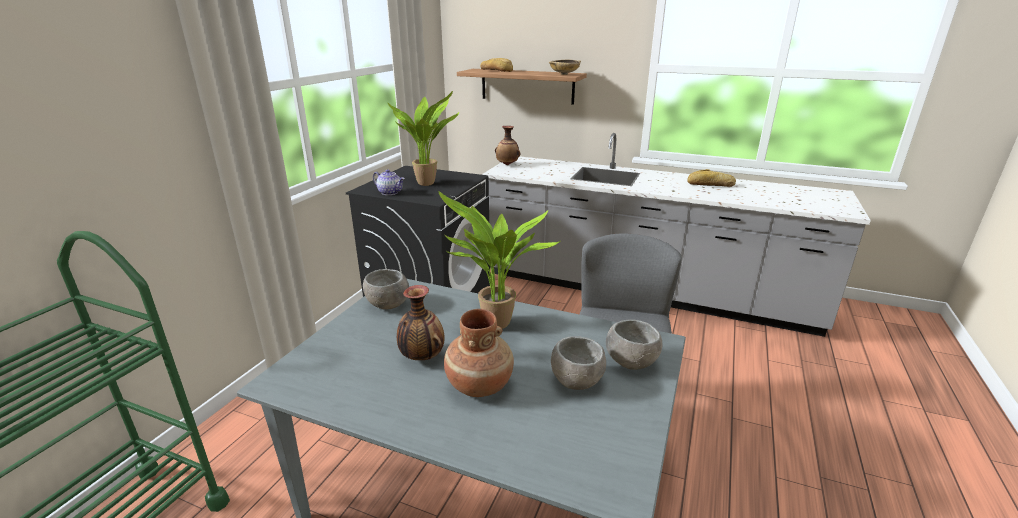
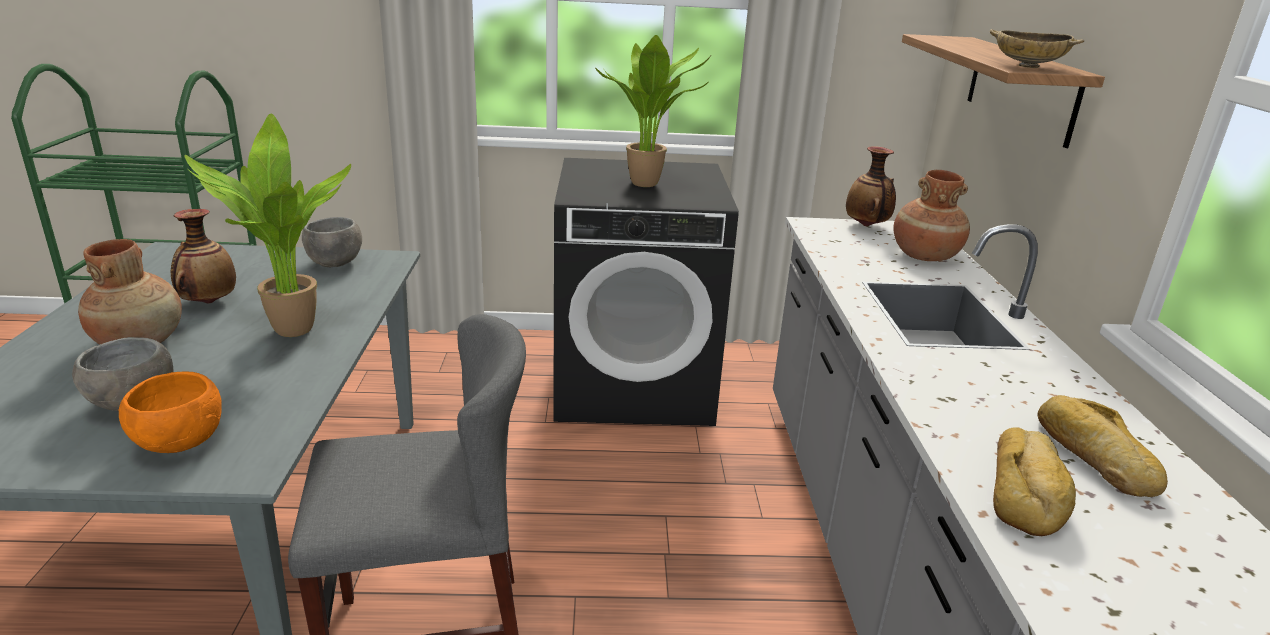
camera: 65 degrees right, 0 degrees up
(390, 192) = (585, 174): teapot -> none
(496, 70) = (974, 43): bread -> bread (1027, 490)
(549, 165) = (924, 256): none -> brown vase
(630, 362) = (182, 443): grey bowl -> orange bowl

